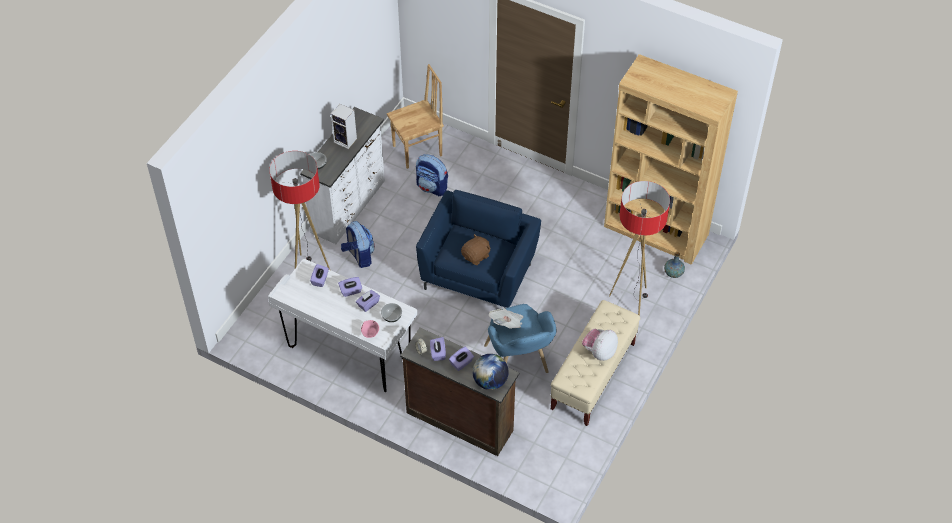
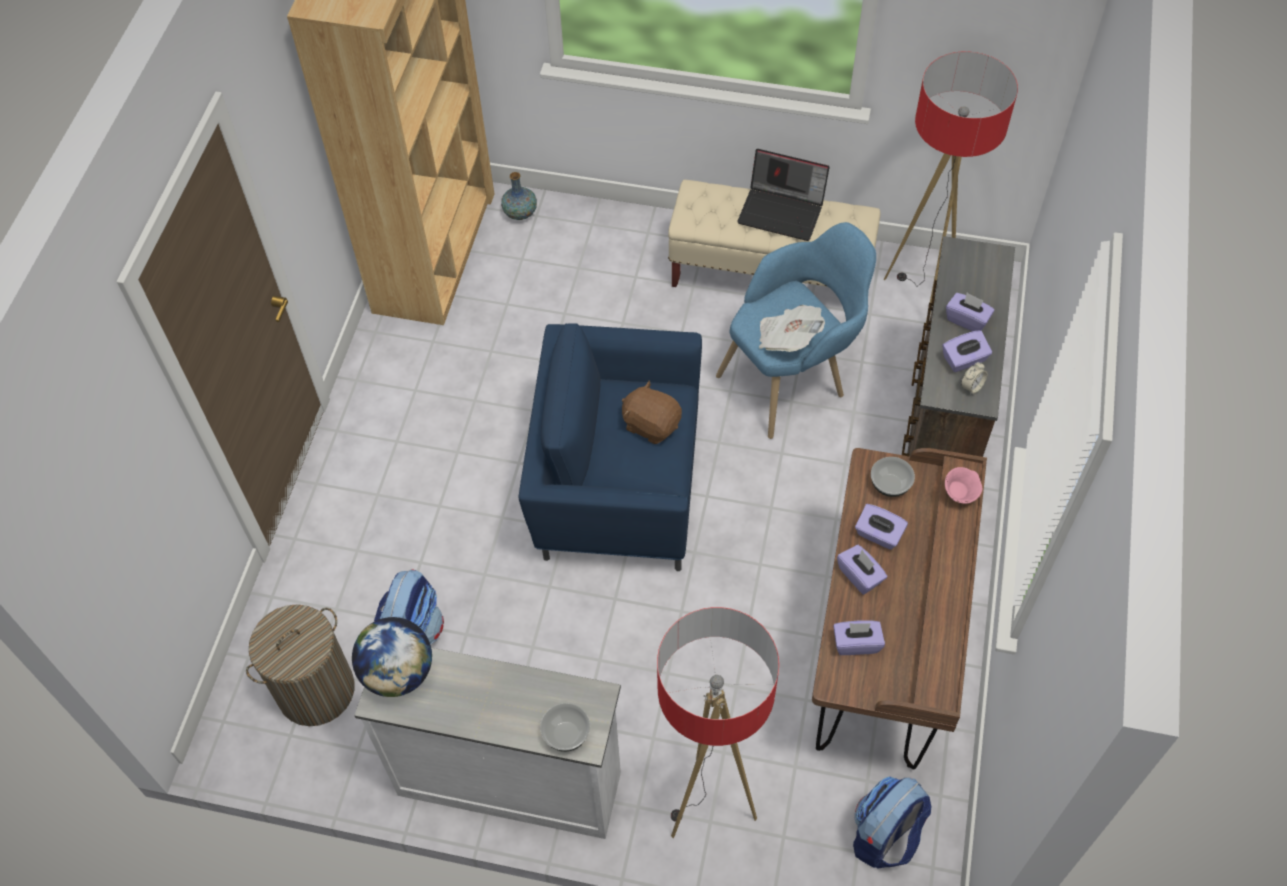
camera: 105 degrees left, 5 degrees up
(346, 140) = (471, 695): speaker -> none
(348, 354) = (881, 654): white desk -> brown desk
(359, 256) = (637, 715): backpack -> backpack (885, 836)
(418, 151) = (316, 689): brown chair -> laundry basket
(490, 381) = (983, 270): globe -> globe (398, 672)
(599, 352) = (782, 211): plush toy -> laptop
(631, 300) = (596, 256): floor lamp -> floor lamp (921, 293)

